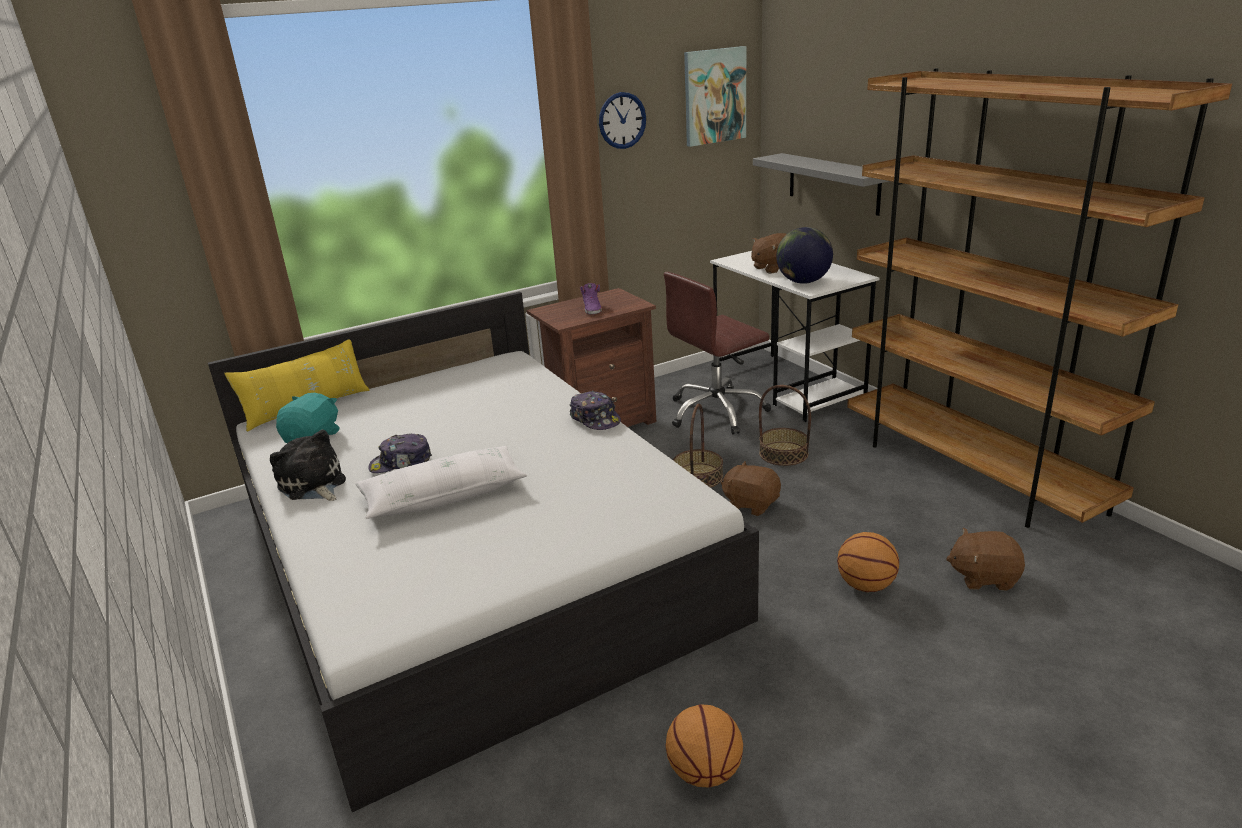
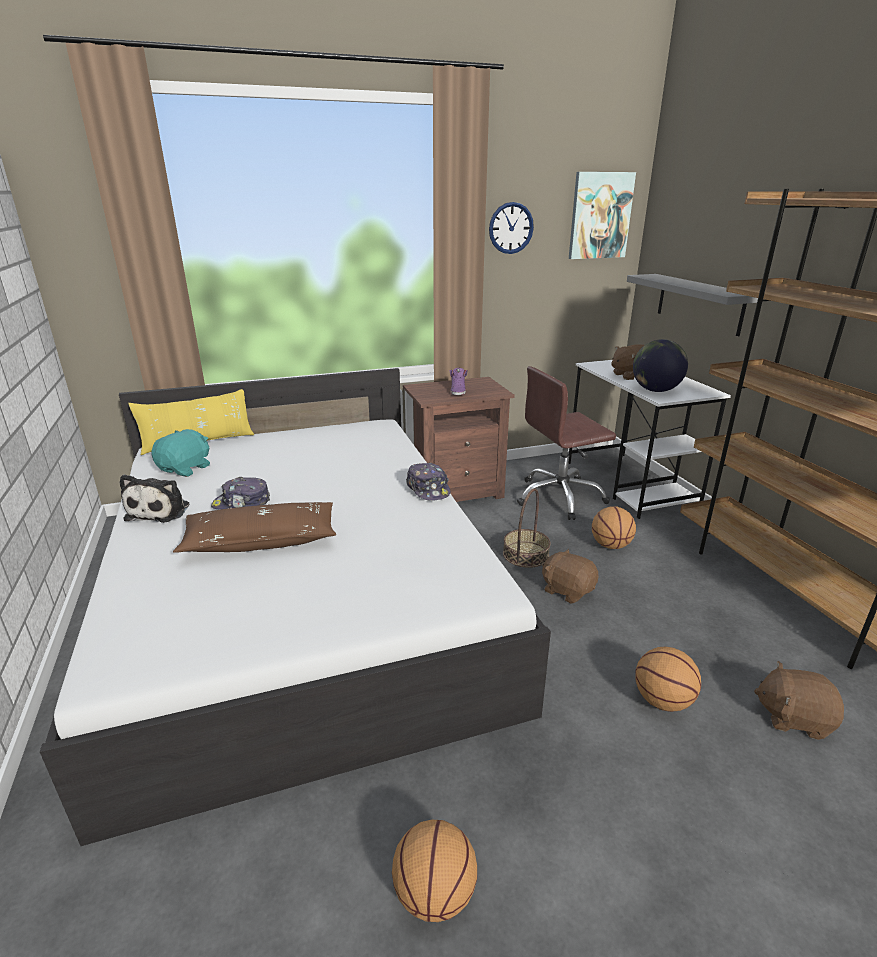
camera: 10 degrees right, 0 degrees up
(313, 485) = (160, 510): plush toy -> plush toy turned 150 degrees counterclockwise
(444, 495) = (261, 540): white pillow -> brown pillow
(783, 453) = (611, 546): basket -> basketball

